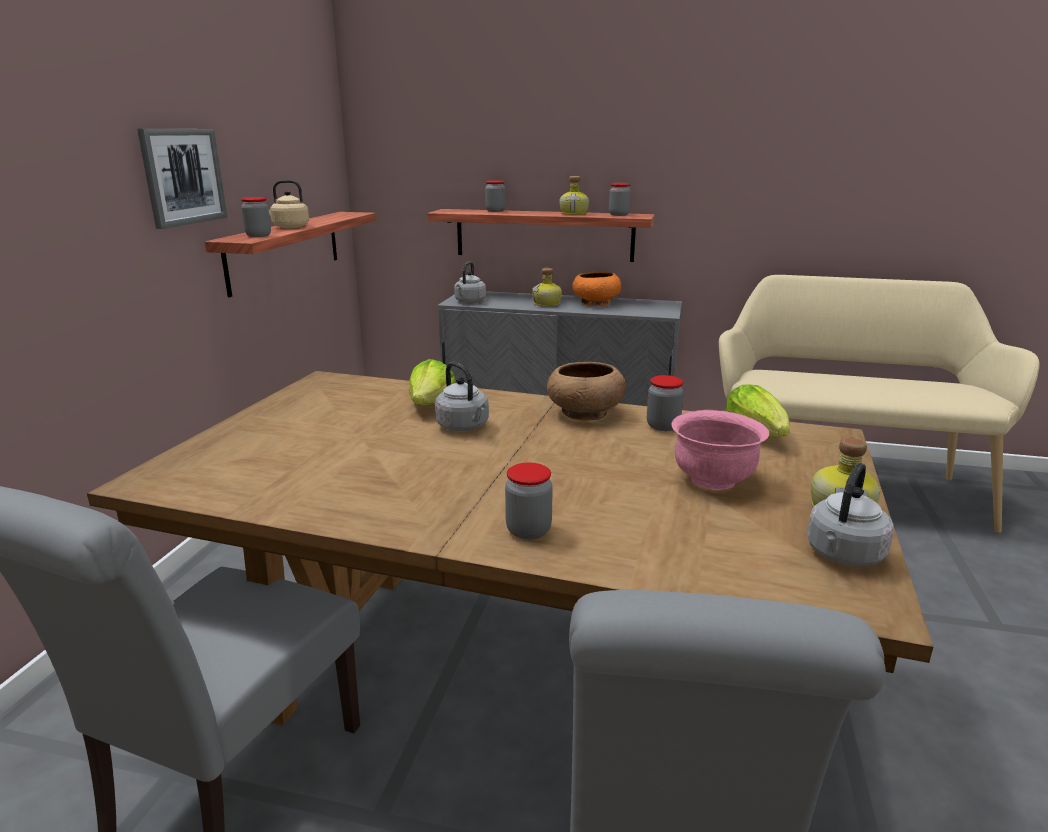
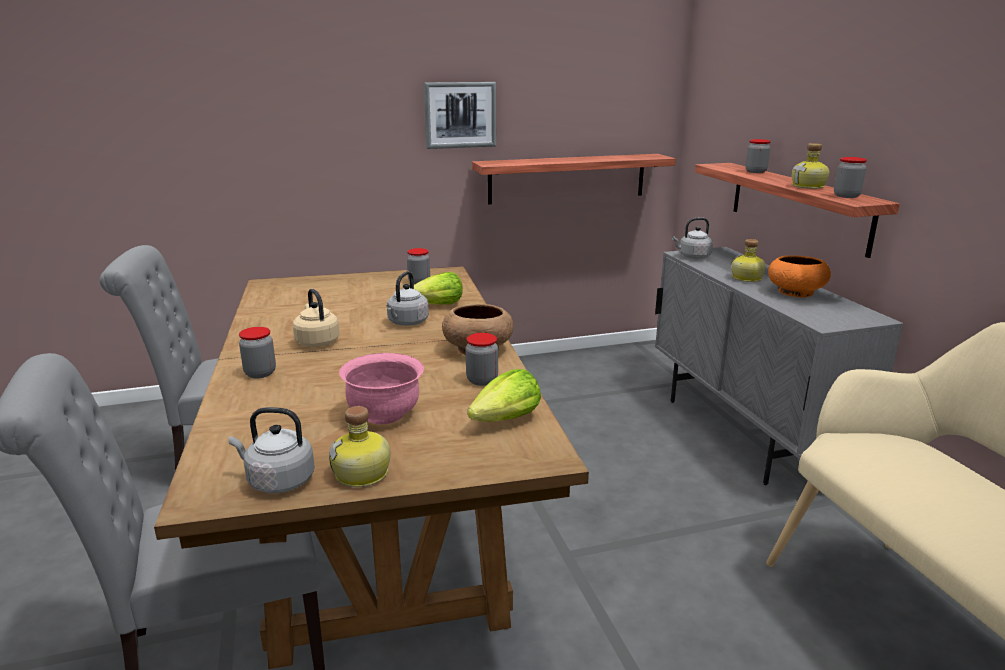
camera: 60 degrees right, 0 degrees up
(258, 235) = (509, 162): jar -> jar (419, 281)
(288, 227) = (556, 160): beige kettle -> beige kettle (316, 341)

